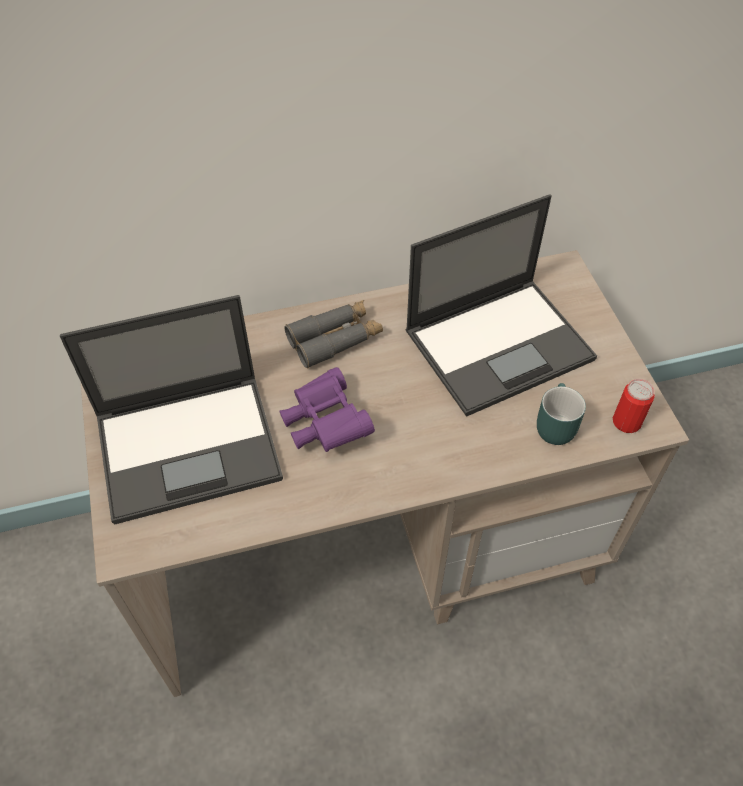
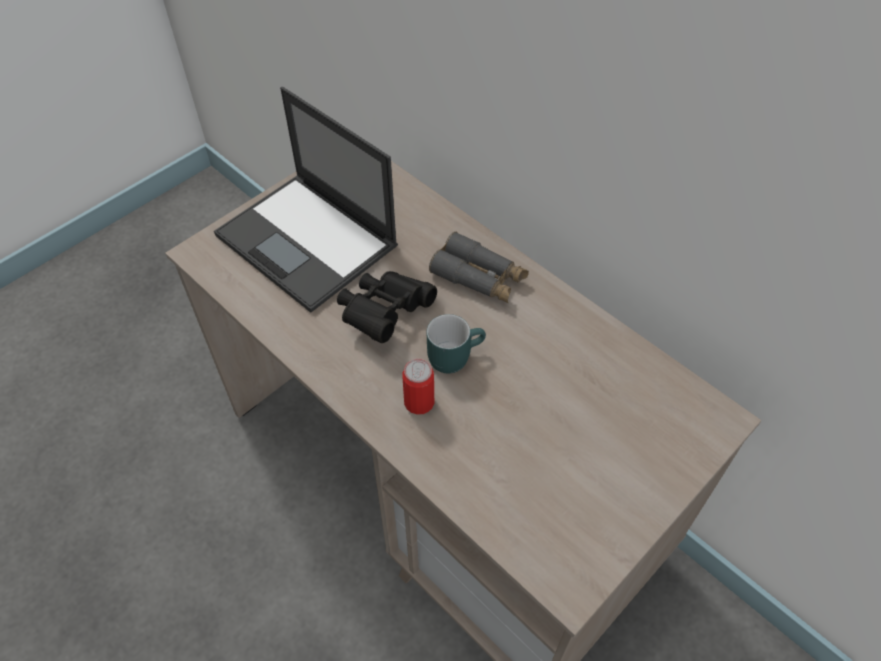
camera: 60 degrees right, 0 degrees up
(325, 424) = (384, 313): purple binoculars -> black binoculars
(500, 344) = (571, 404): laptop -> none
(552, 424) = (503, 490): turquoise mug -> turquoise mug (453, 354)
(626, 422) = (554, 559): can -> can (419, 402)

